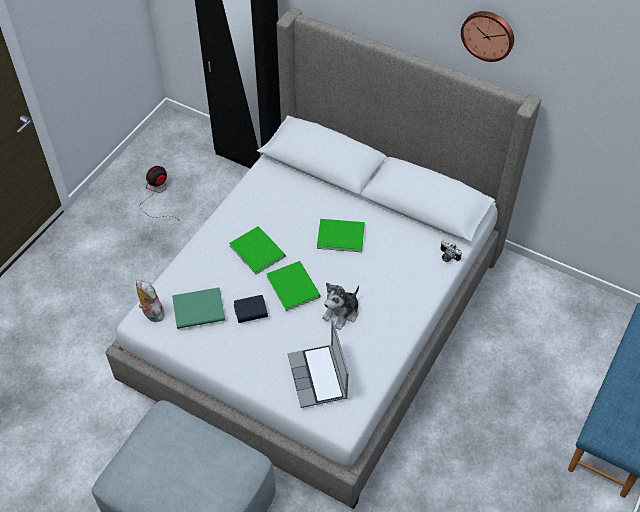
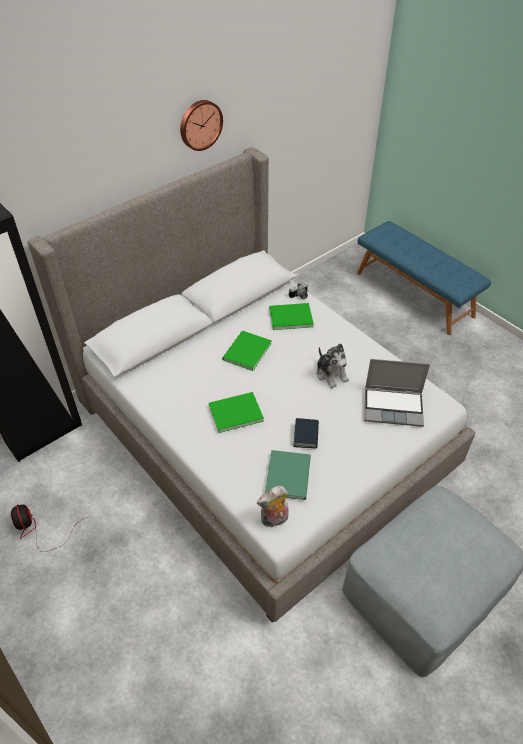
camera: 70 degrees left, 5 degrees down
(293, 285) = (288, 397): green book -> green book (289, 317)

